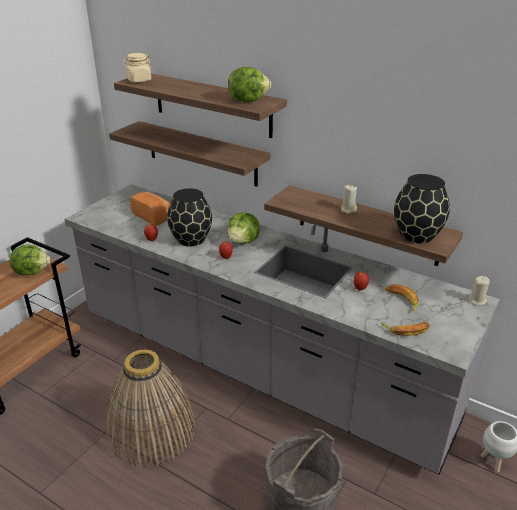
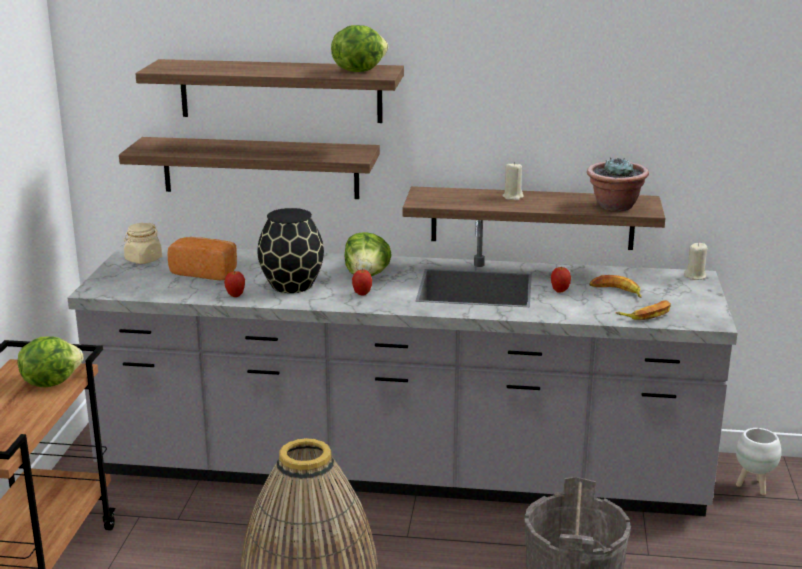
camera: 25 degrees left, 10 degrees down
(139, 80) = (168, 67): beige jar -> beige jar (143, 259)
(416, 235) = (615, 206): black vase -> potted plant

